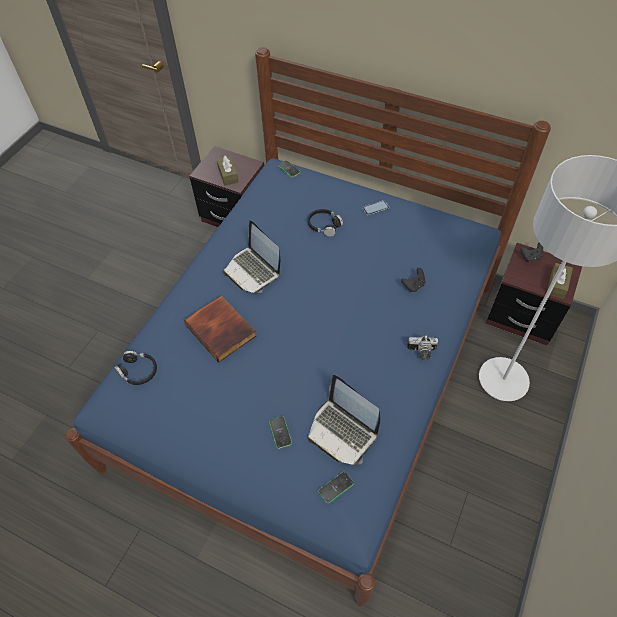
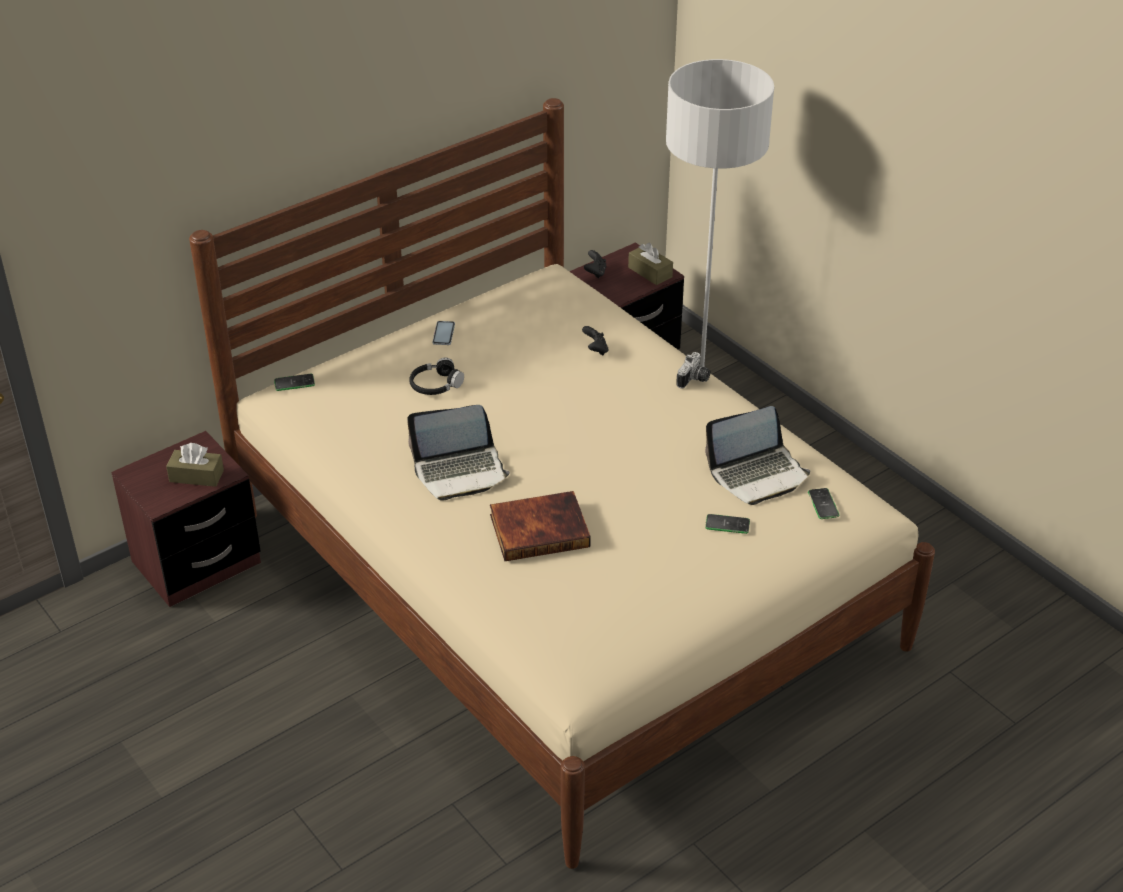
camera: 65 degrees left, 15 degrees down
(138, 371) = (548, 628): black headphones -> none
(310, 371) = (561, 580): blue bed -> beige bed

